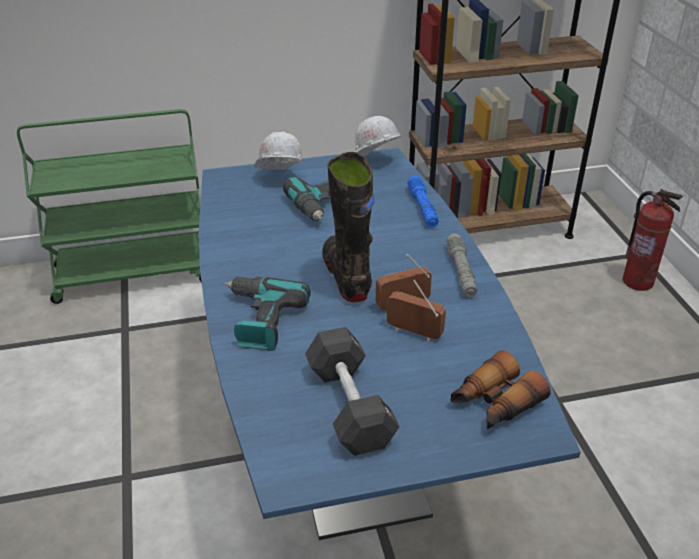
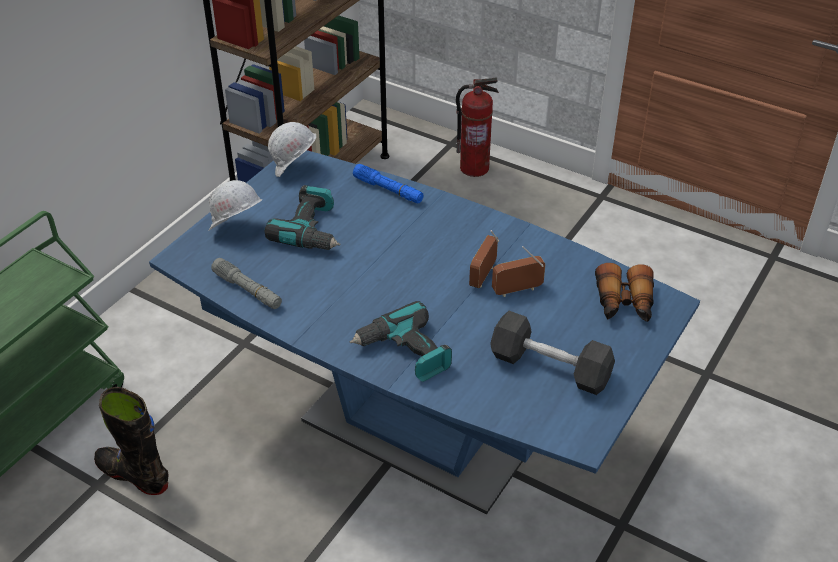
camera: 45 degrees left, 5 degrees up
(346, 276) = (415, 279): black boot -> black boot (134, 475)
(461, 272) = (485, 226): grey flashlight -> grey flashlight (247, 290)

